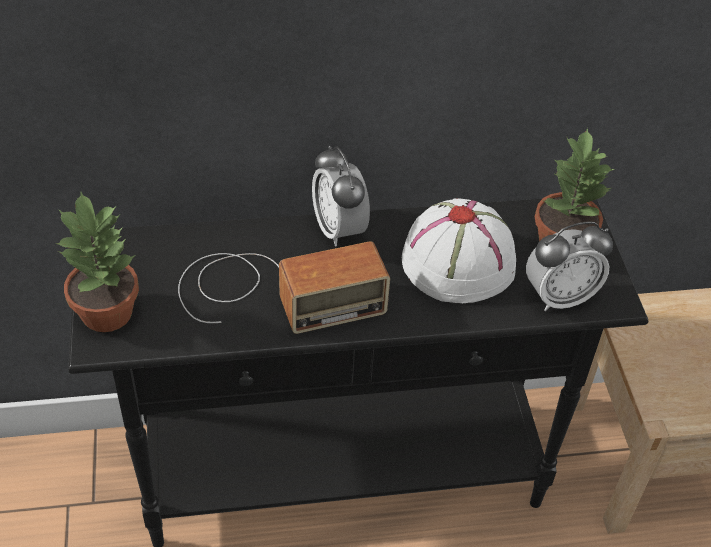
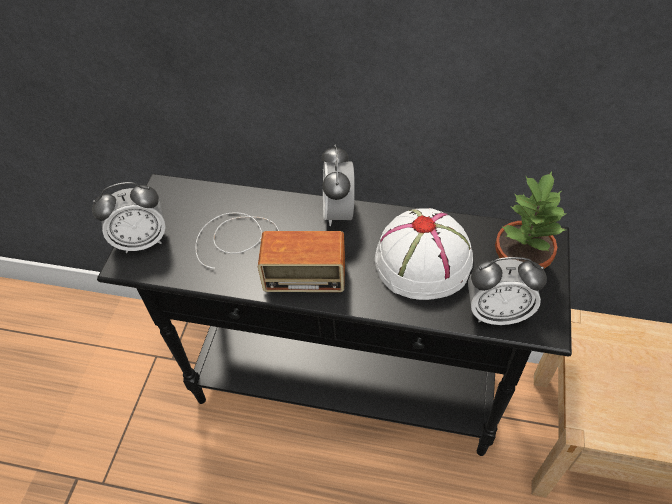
camera: 25 degrees right, 5 degrees up
(108, 312) = (142, 241): potted plant -> alarm clock

